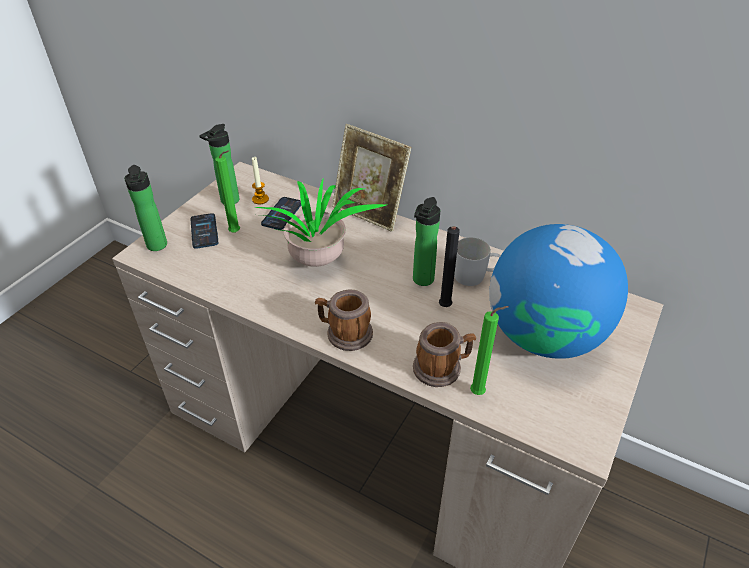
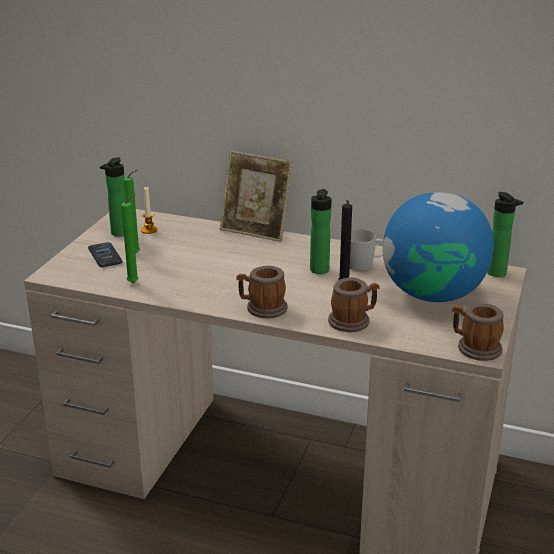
camera: 10 degrees left, 15 degrees down
(157, 247) = (64, 269): bottle -> bottle (498, 274)
(282, 214) = (174, 238): phone -> none
(318, 263) = (221, 268): potted plant -> none
(480, 393) = (389, 332): green candle -> green candle (135, 283)
(578, 435) = (474, 348): none -> mug

